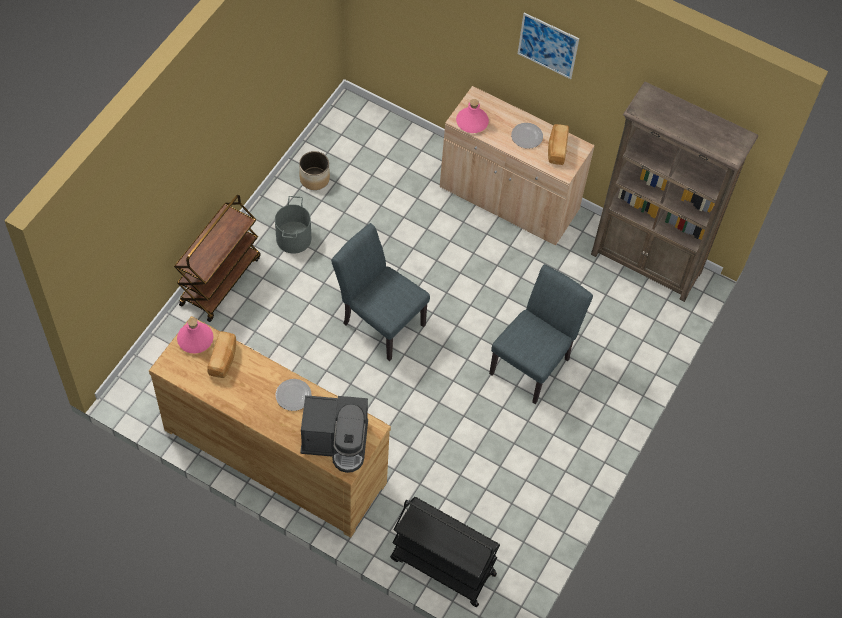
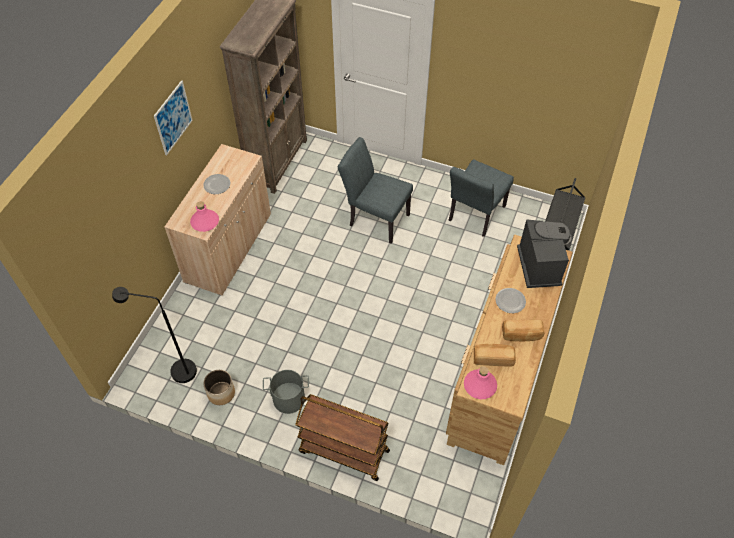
camera: 95 degrees left, 5 degrees down
(349, 141) = (176, 371): none -> black floor lamp
(379, 320) = (360, 321): grey chair -> grey chair (474, 216)
(556, 149) = (228, 165): bread -> bread (521, 335)

